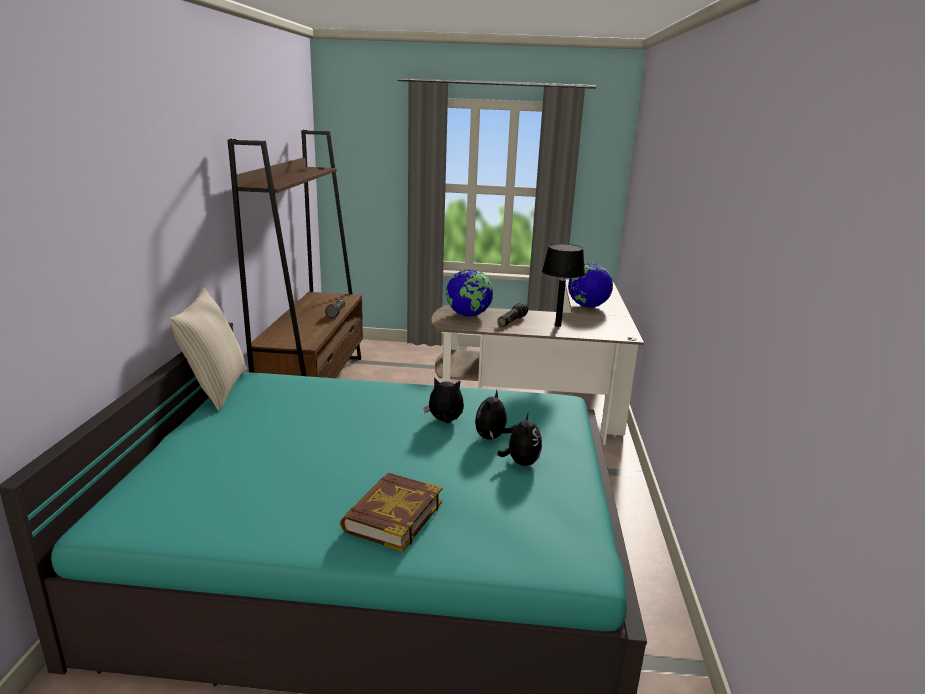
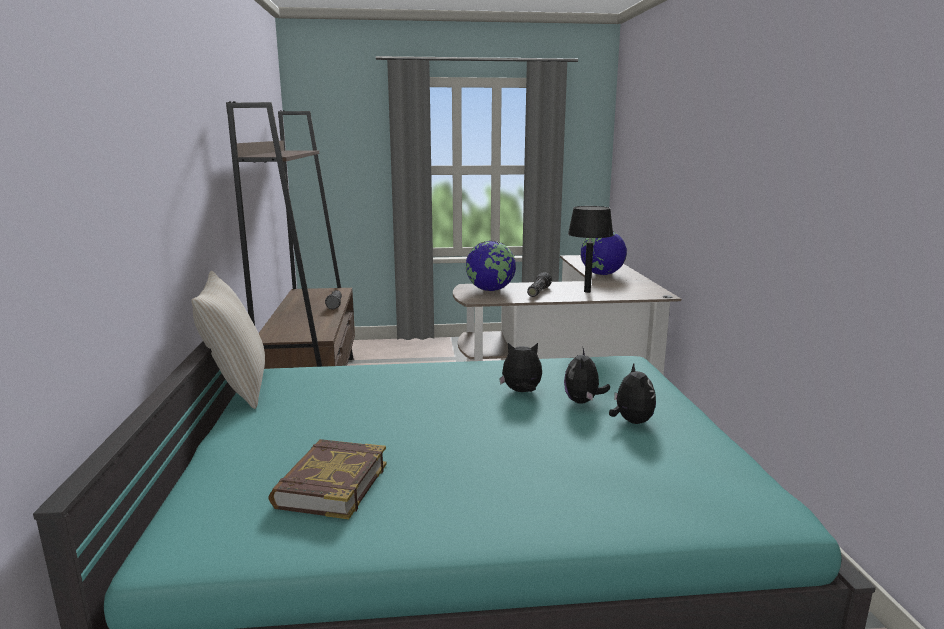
camera: 10 degrees left, 5 degrees down
(392, 516) = (533, 492): book -> book (331, 485)

